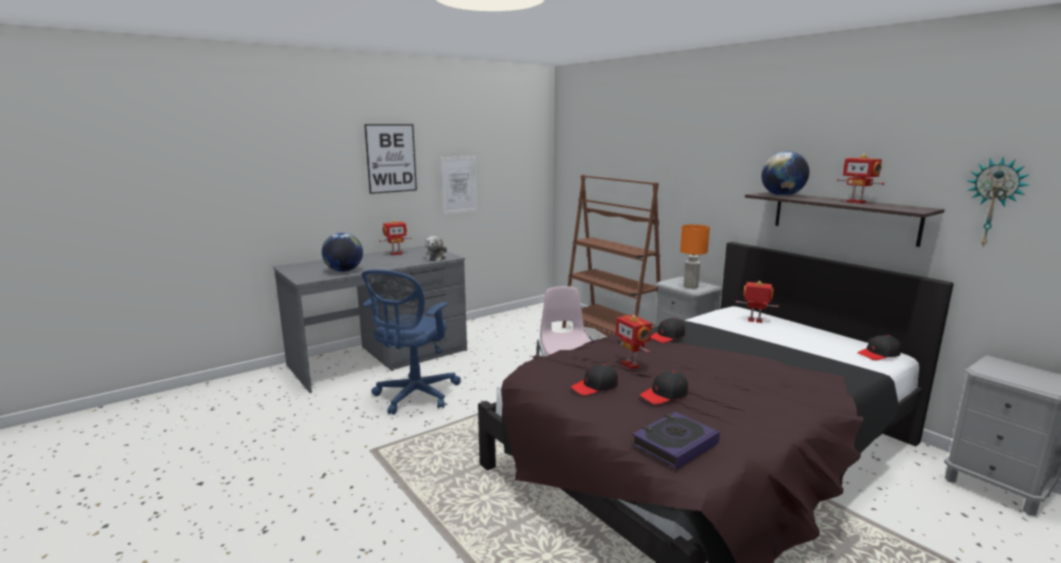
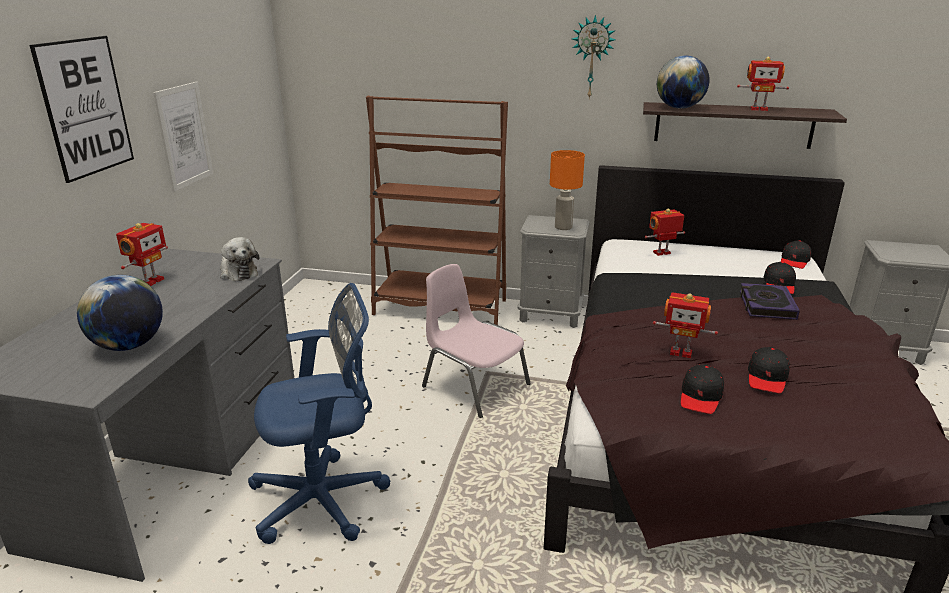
camera: 40 degrees left, 10 degrees up
(414, 396) = (325, 499): blue office chair -> blue office chair turned 90 degrees counterclockwise
(667, 336) = (640, 301): black cap -> black cap (779, 285)
(674, 444) = (868, 432): book -> book (766, 306)
(994, 202) = (877, 100): wall clock -> wall clock (592, 57)

